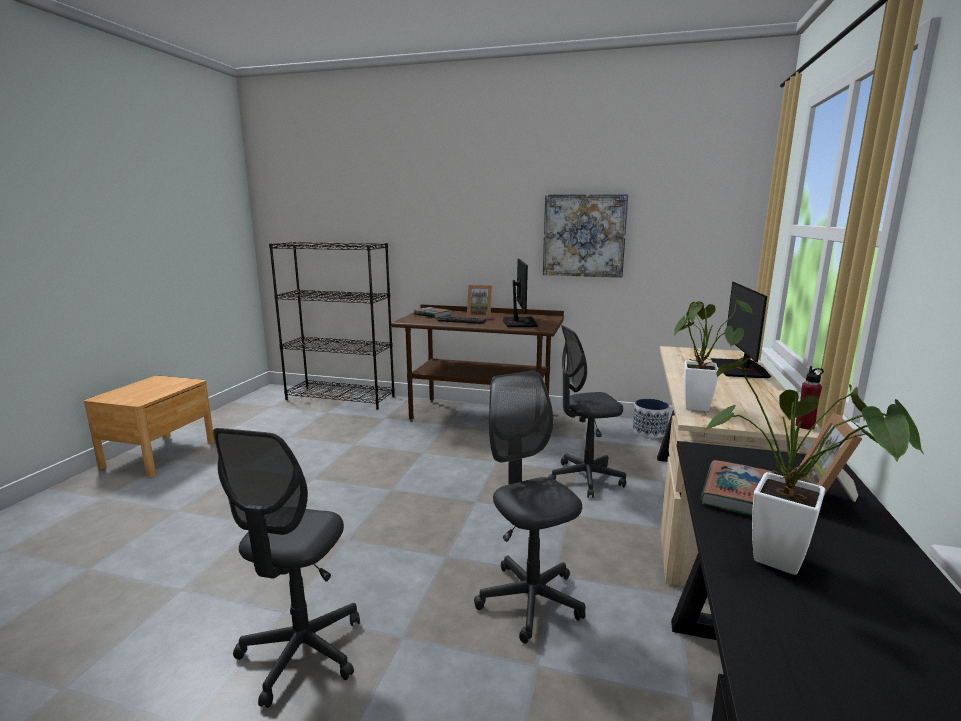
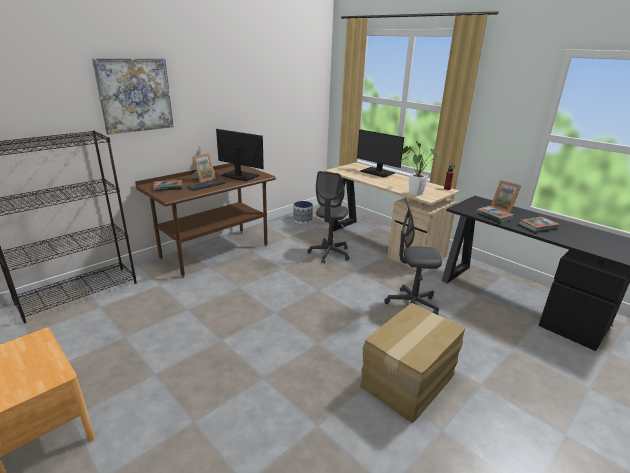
camera: 60 degrees left, 10 degrees up
(301, 653) = (409, 381): grey office chair -> cardboard box
(584, 235) = (248, 106): picture -> picture (135, 95)
(791, 564) = (537, 226): potted plant -> book

